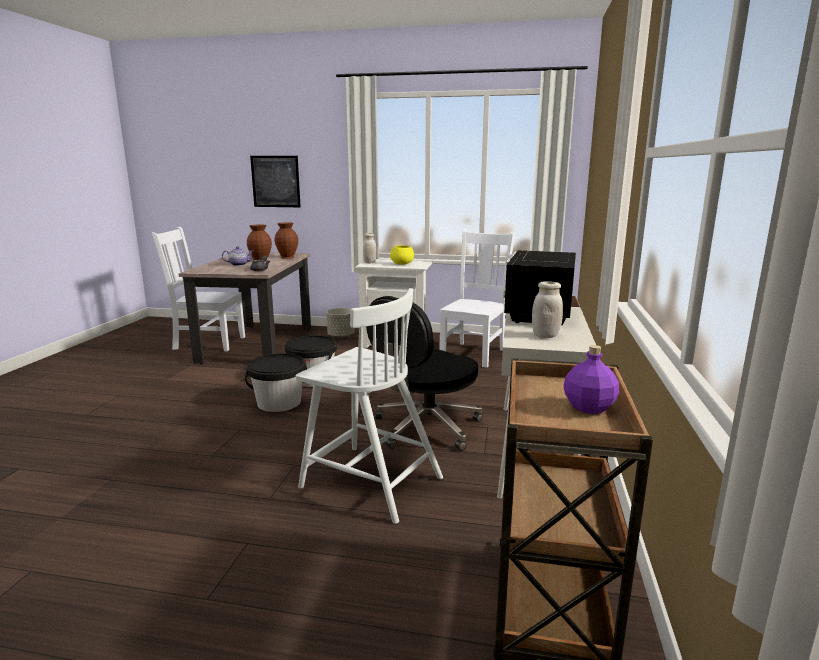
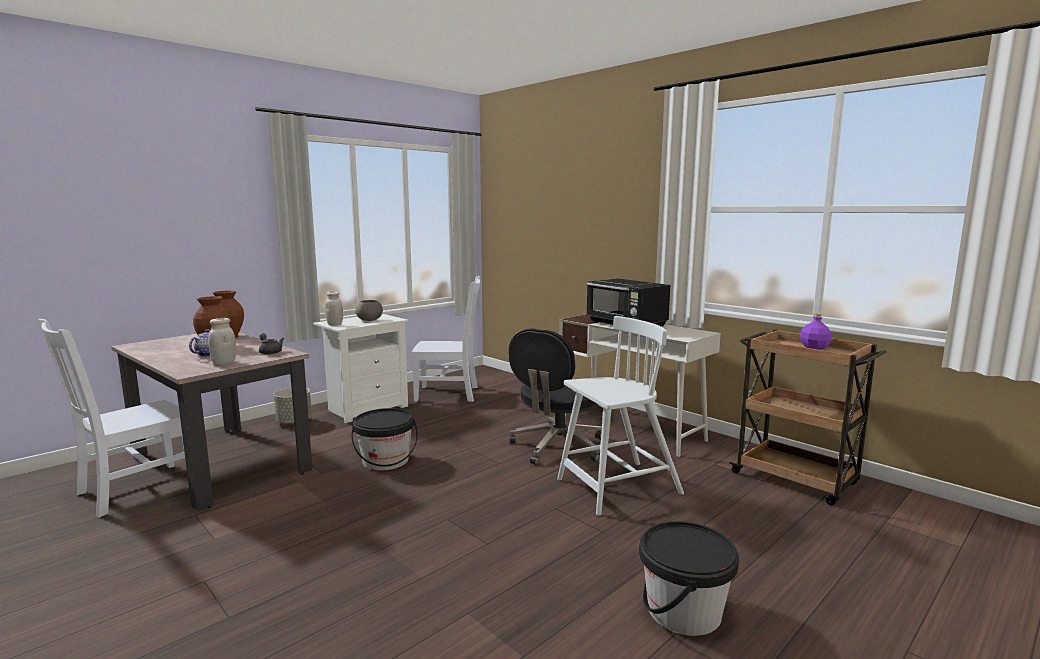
camera: 55 degrees left, 5 degrees down
(275, 181) = (158, 238): picture -> none
(279, 403) = (415, 488): black bucket -> black bucket (683, 611)
(402, 264) = (370, 320): yellow bowl -> grey bowl
(426, 428) = (557, 447): black office chair -> black office chair turned 45 degrees clockwise
(474, 353) = (449, 394): white chair -> white chair turned 120 degrees clockwise
(545, 335) = (676, 332): white jar -> white jar (224, 363)

